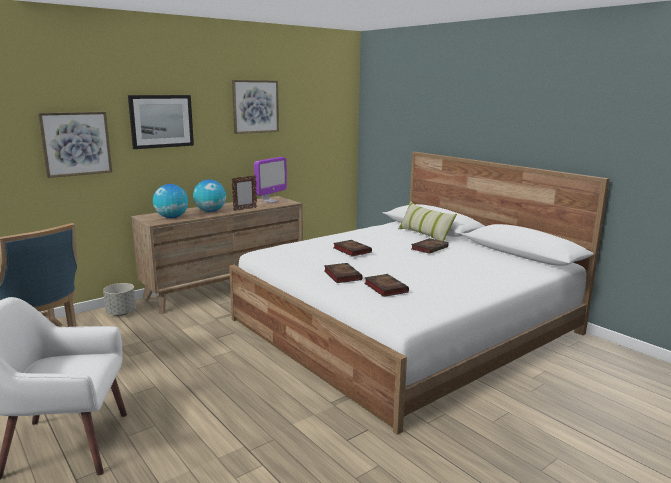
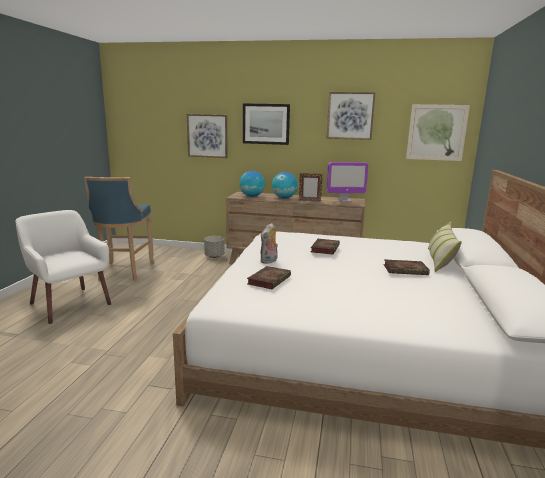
camera: 50 degrees right, 0 degrees up
(330, 119) = (436, 132): none -> picture
(341, 275) = (269, 261): book -> plush toy

